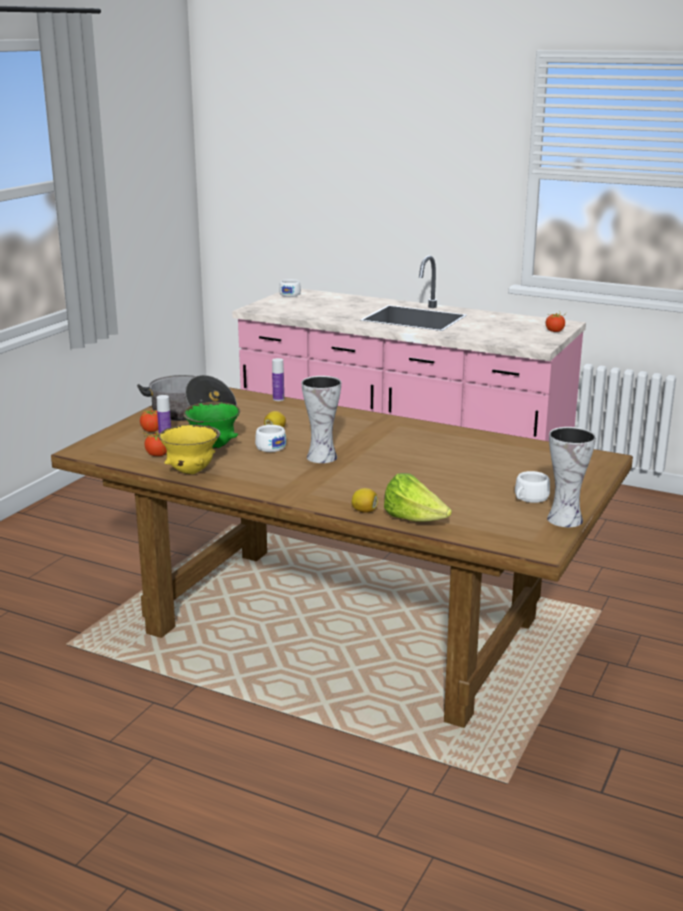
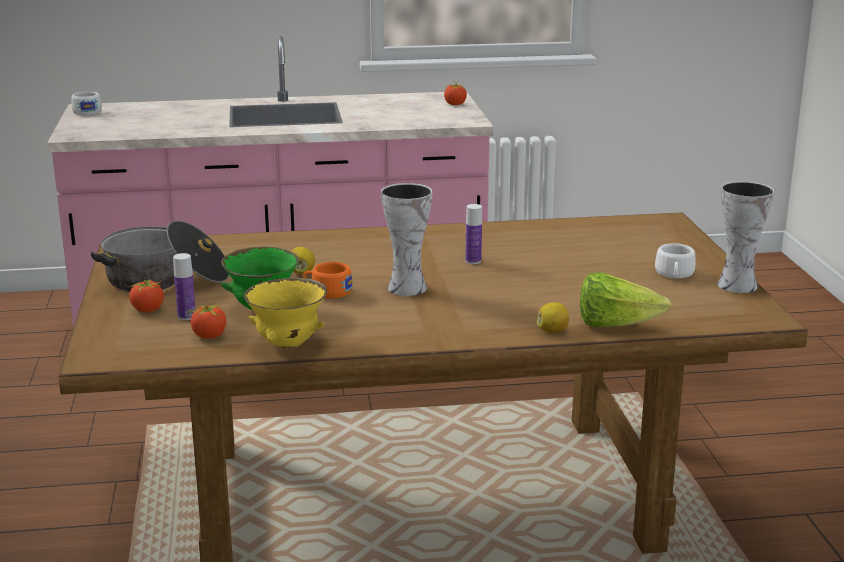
camera: 35 degrees left, 0 degrees up
(268, 446) = (327, 292): white cup -> orange cup
(278, 399) = (241, 237): bottle -> bottle (473, 261)

